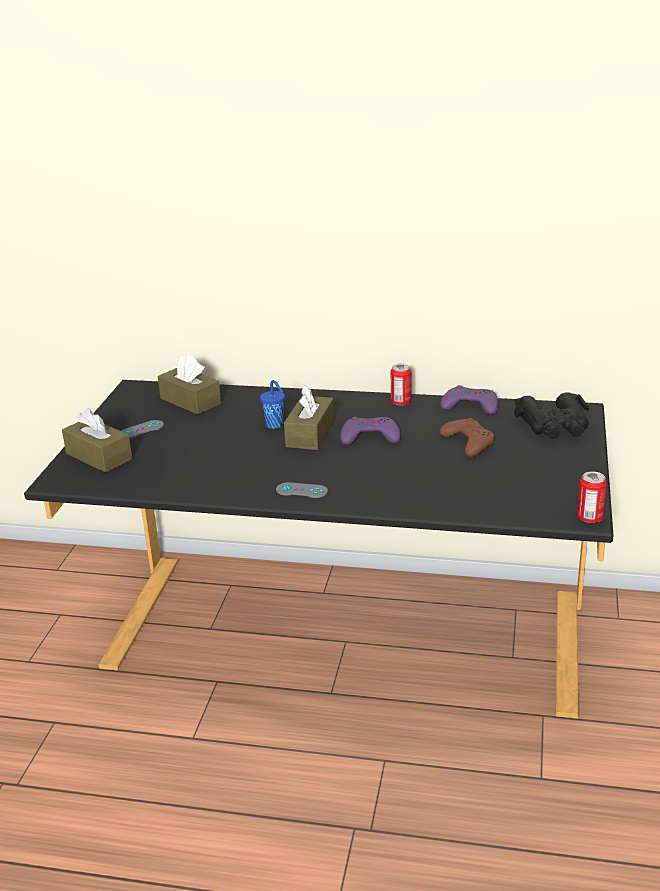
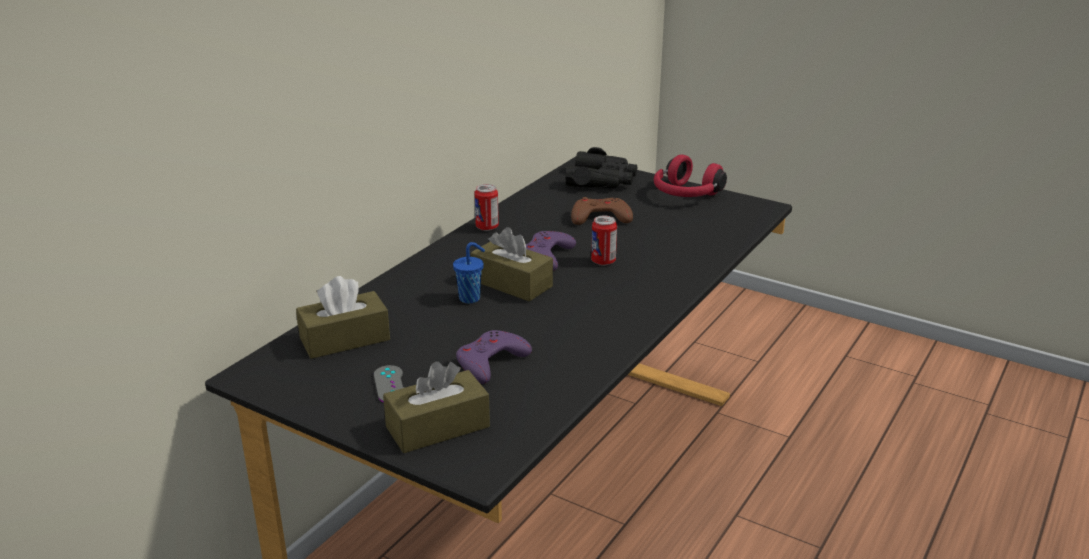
camera: 70 degrees left, 0 degrees up
(301, 490) = (633, 310): grey game controller -> none
(470, 406) = (528, 201): purple game controller -> purple game controller (490, 362)
(567, 471) = (685, 194): none -> red headphones
(590, 518) = (765, 205): can -> can (603, 261)

